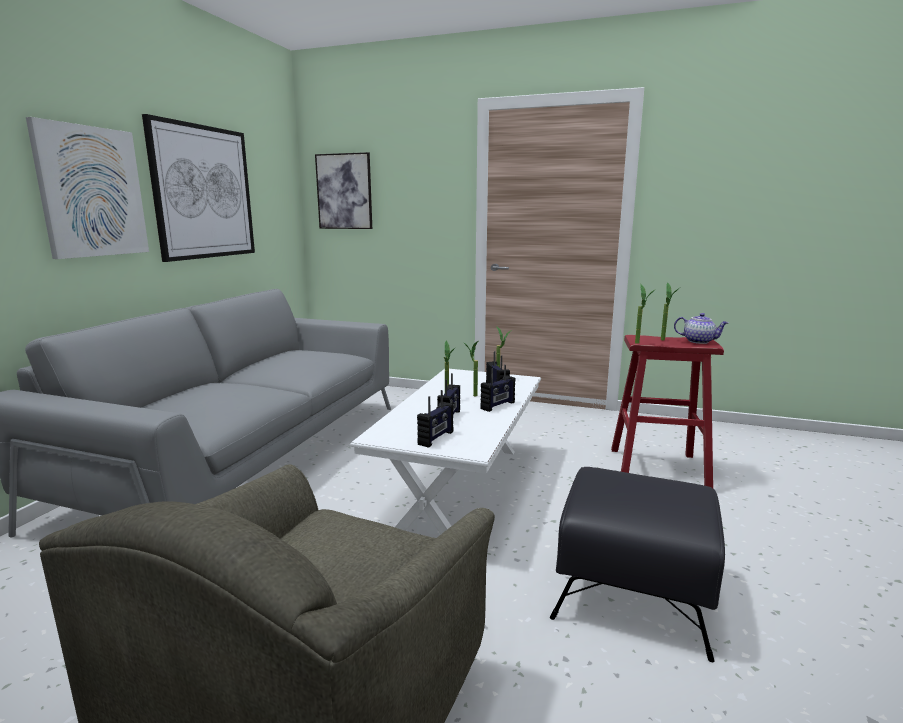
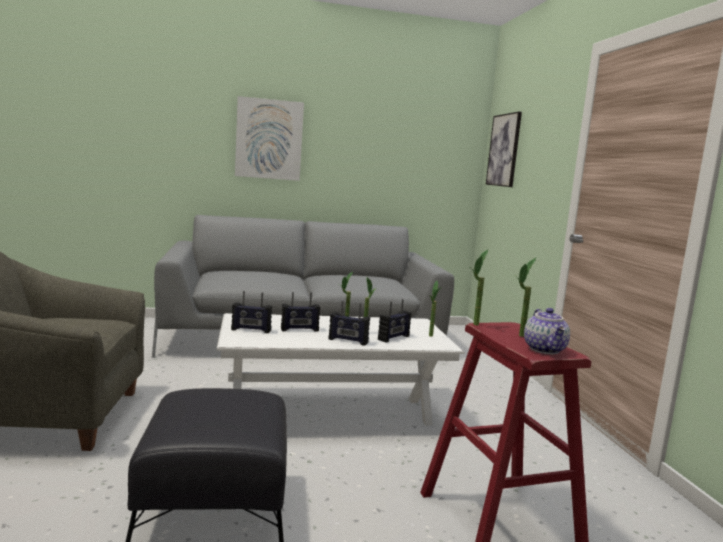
camera: 60 degrees right, 5 degrees down
(203, 192) = (362, 144): picture -> none

